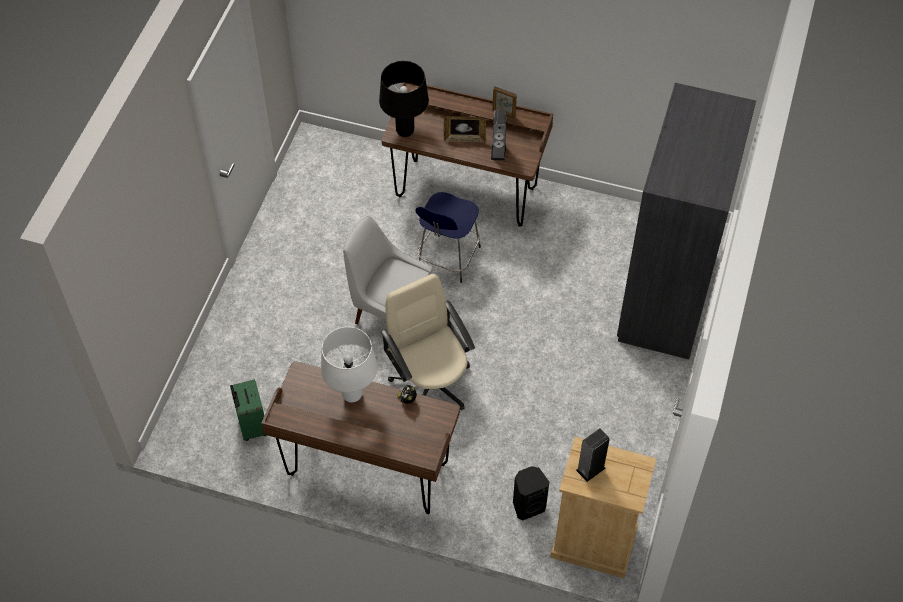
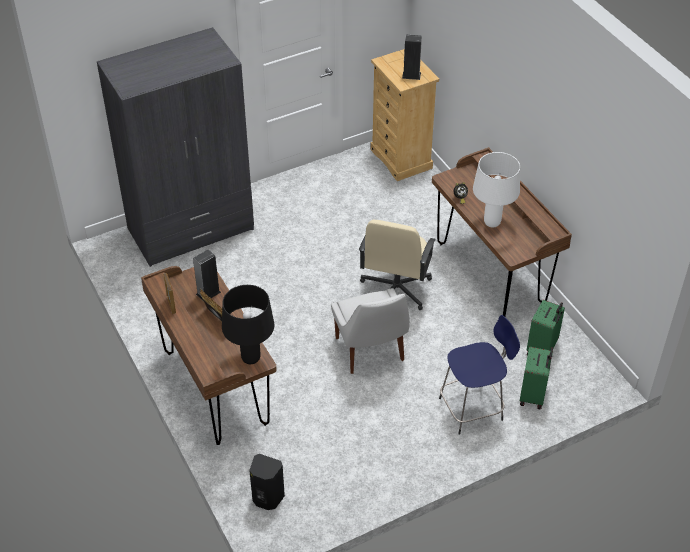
camera: 135 degrees left, 10 degrees down
(222, 375) = (533, 395): none -> green suitcase
(448, 258) = (289, 353): blue stool -> blue stool (473, 408)
(528, 505) = (415, 195): black speaker -> black speaker (267, 498)

